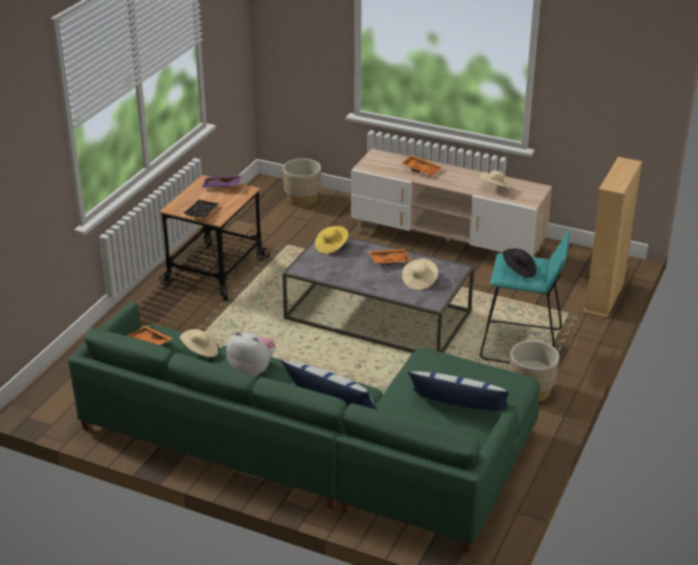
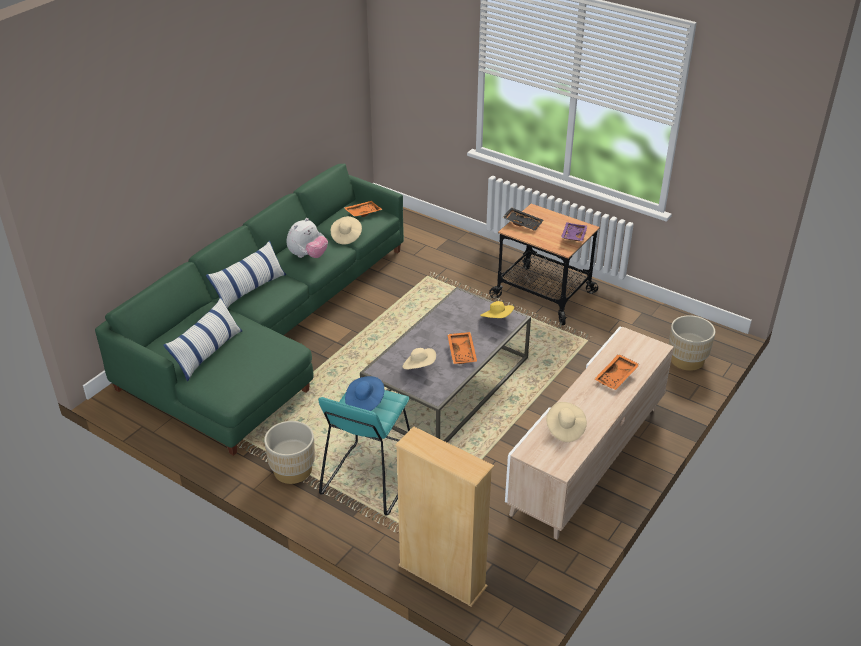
camera: 100 degrees right, 5 degrees up
(519, 270) = (365, 401): black hat -> blue hat

